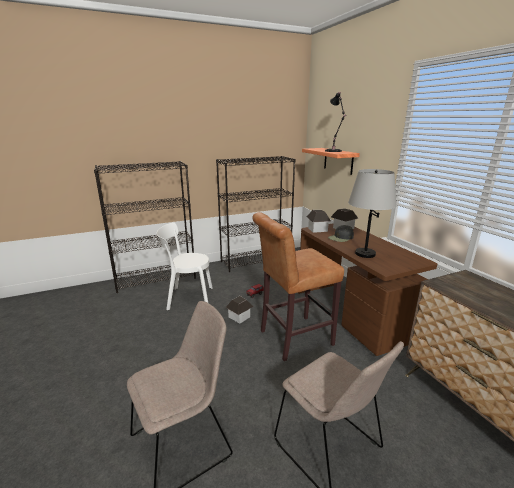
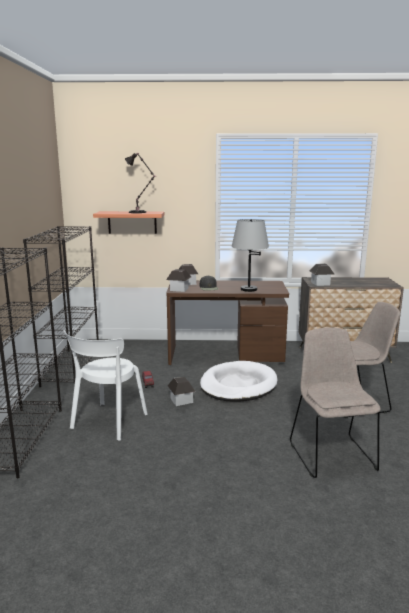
camera: 65 degrees left, 5 degrees down
(292, 338) = (238, 385): brown stool -> white dog bed
(454, 286) = (320, 283): none -> toy house

